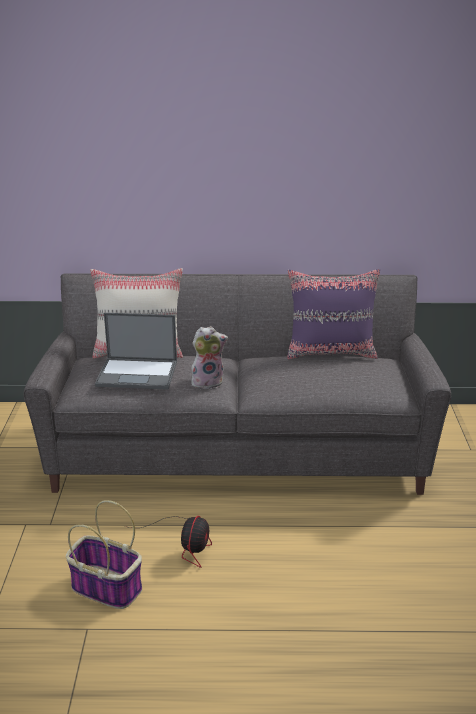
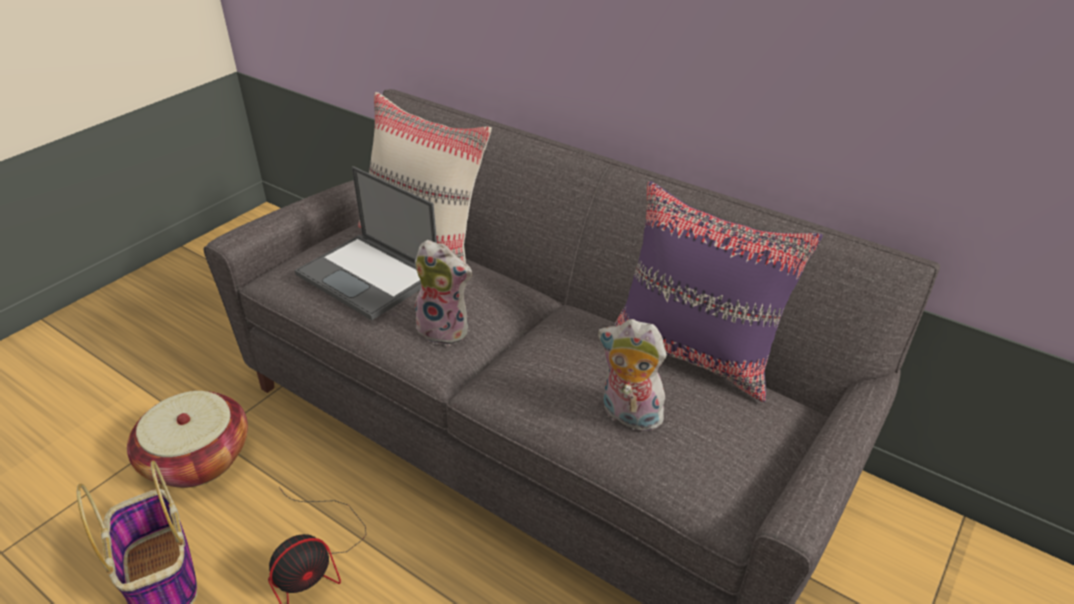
camera: 35 degrees right, 10 degrees up
(56, 537) = (197, 459): none -> basket
(333, 380) = (628, 416): none -> plush toy

